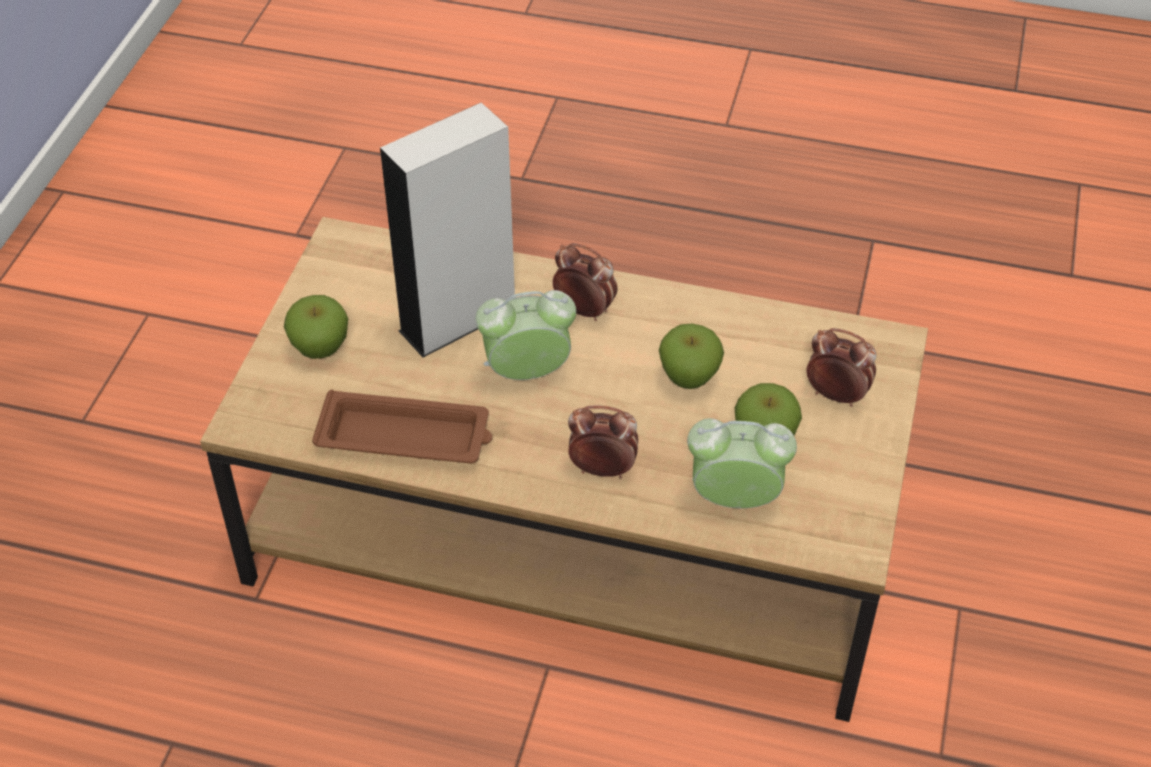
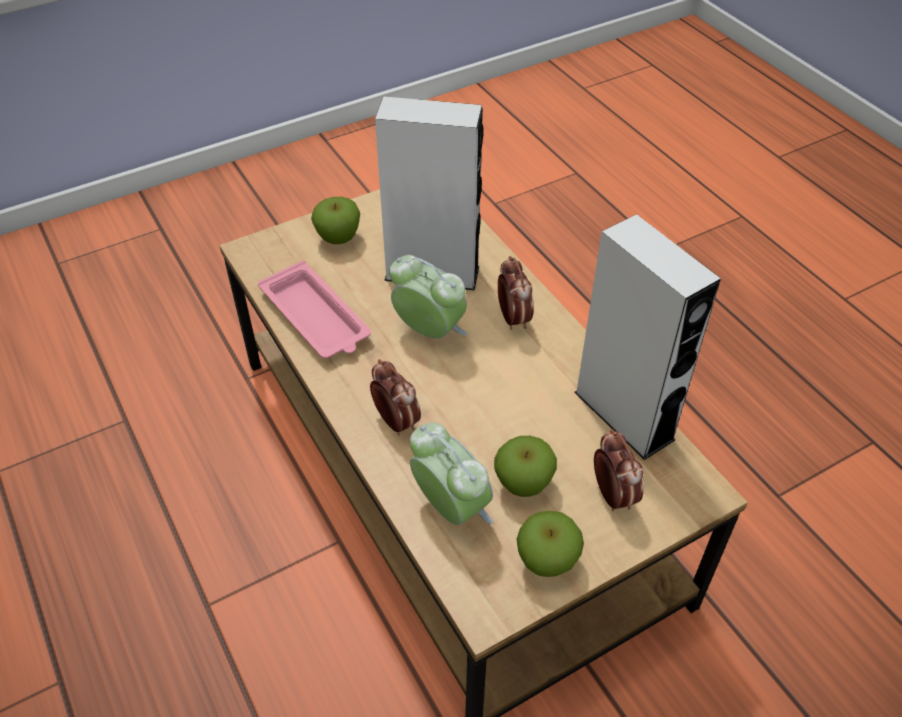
camera: 45 degrees right, 0 degrees up
(406, 437) = (316, 318): brown tray -> pink tray
(689, 378) = (525, 407): apple -> apple (546, 561)
(770, 327) = (623, 415): none -> grey speaker

